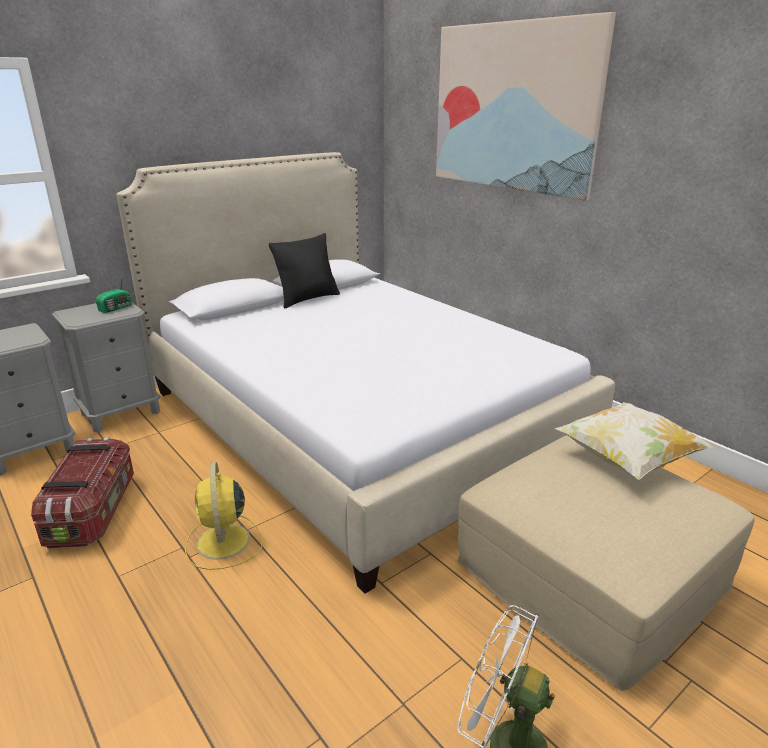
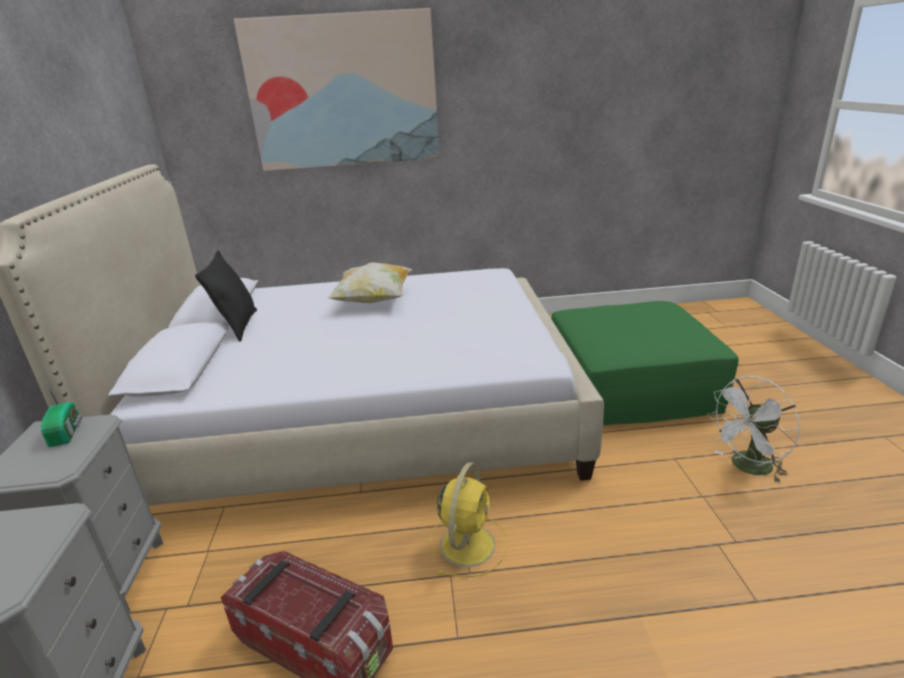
camera: 55 degrees left, 0 degrees up
(223, 543) = (468, 543): yellow fan -> yellow fan turned 90 degrees counterclockwise
(589, 574) = (629, 386): beige ottoman -> green ottoman
(626, 460) = (606, 308): pillow -> pillow (373, 301)

